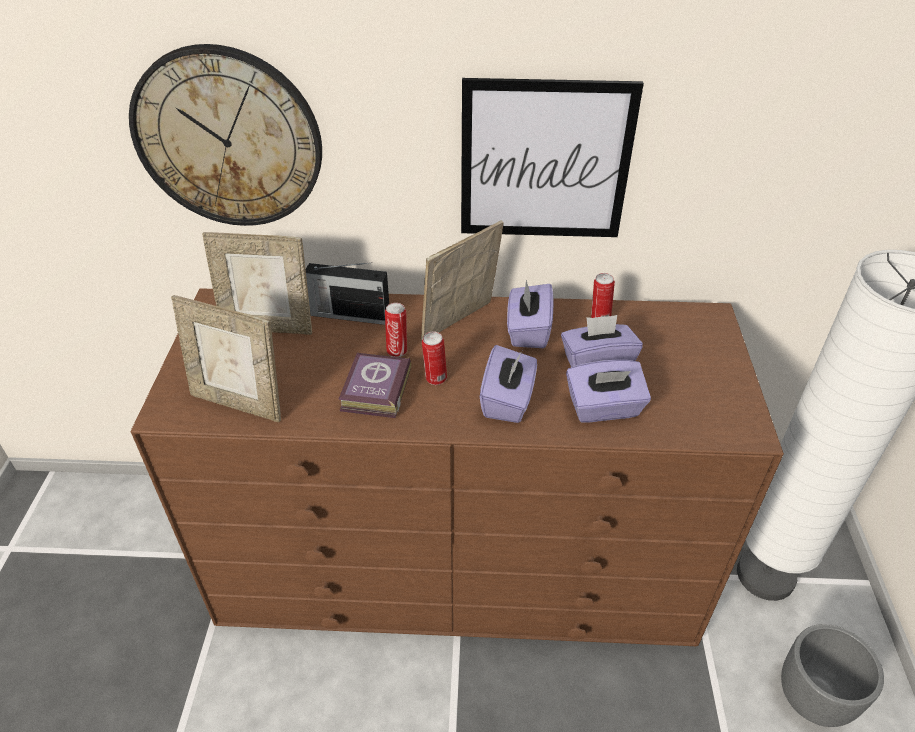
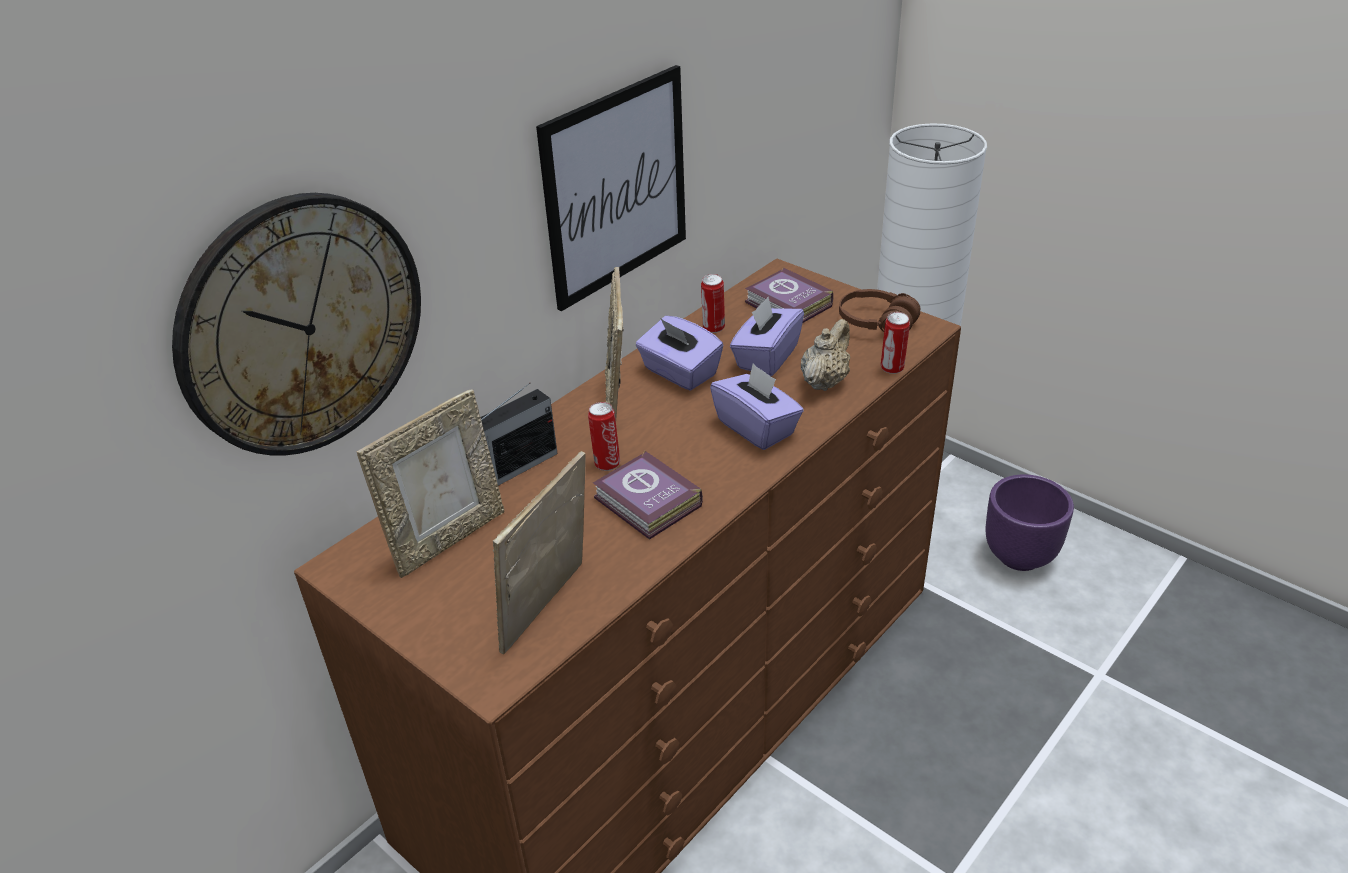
camera: 50 degrees left, 5 degrees down
(239, 403) = (550, 610): picture frame -> picture frame turned 150 degrees clockwise
(435, 379) = (677, 457): can -> can (892, 368)
(604, 408) = (824, 381): purple tissue box -> beige teapot
(676, 341) = (788, 305): none -> book
(716, 400) = (876, 323): none -> brown headphones
(813, 700) = (1020, 556): grey planter -> purple planter

